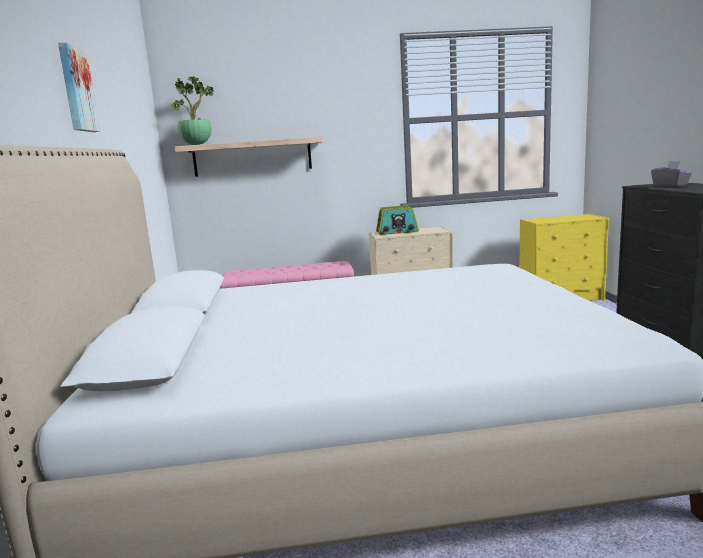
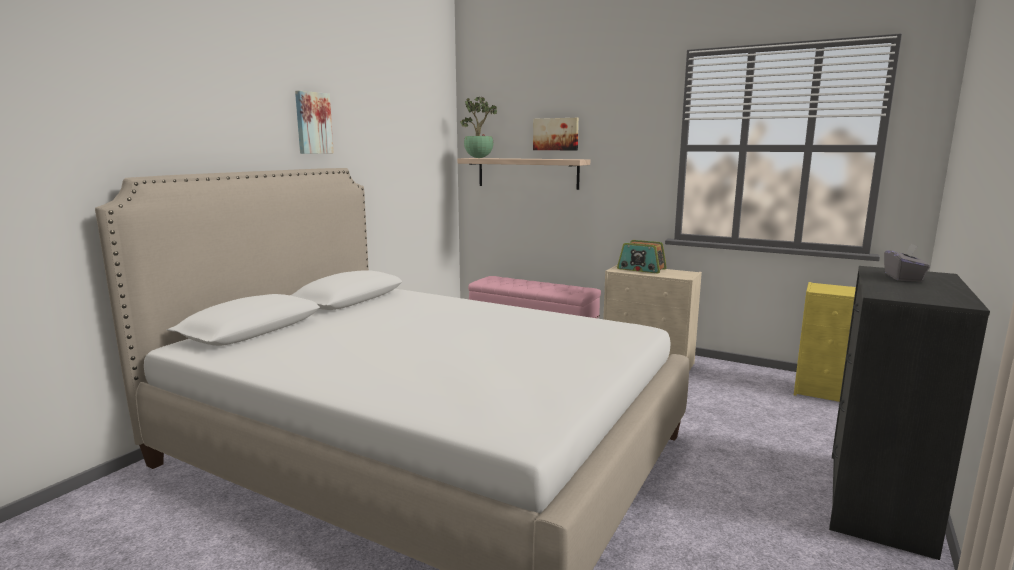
camera: 35 degrees right, 0 degrees up
(281, 115) = (556, 134): none -> picture

